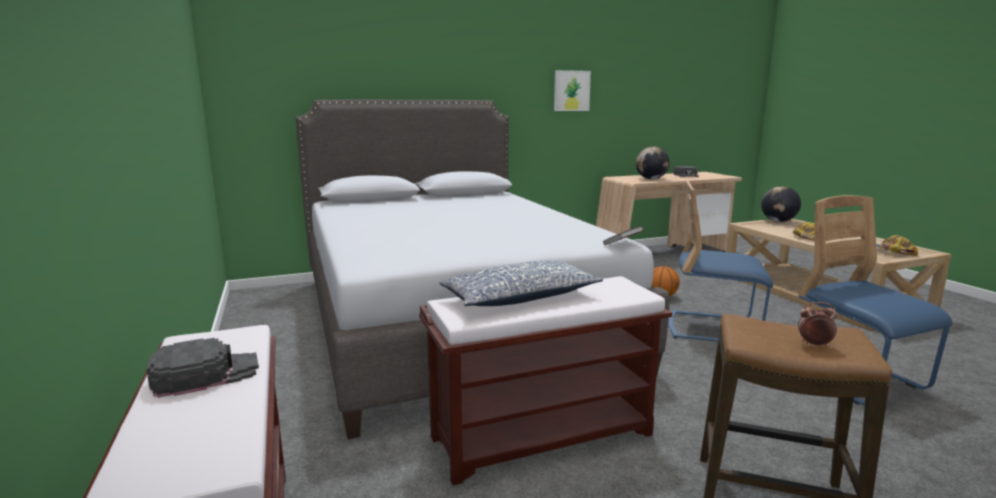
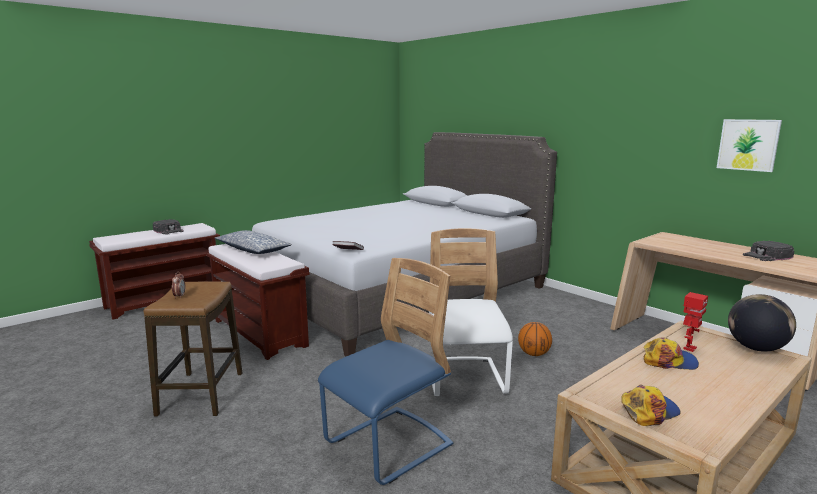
camera: 70 degrees right, 0 degrees up
(571, 91) = (632, 130): picture -> picture (748, 145)
(651, 179) = (685, 245): globe -> none
(713, 329) = (465, 379): blue chair -> white chair
(782, 230) = (689, 348): none -> toy robot

